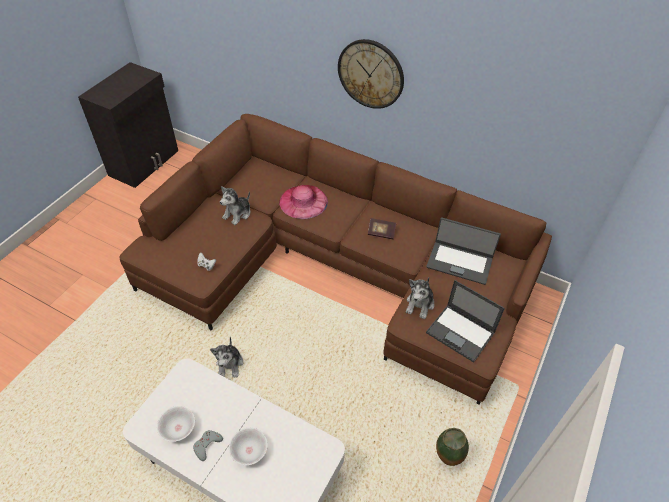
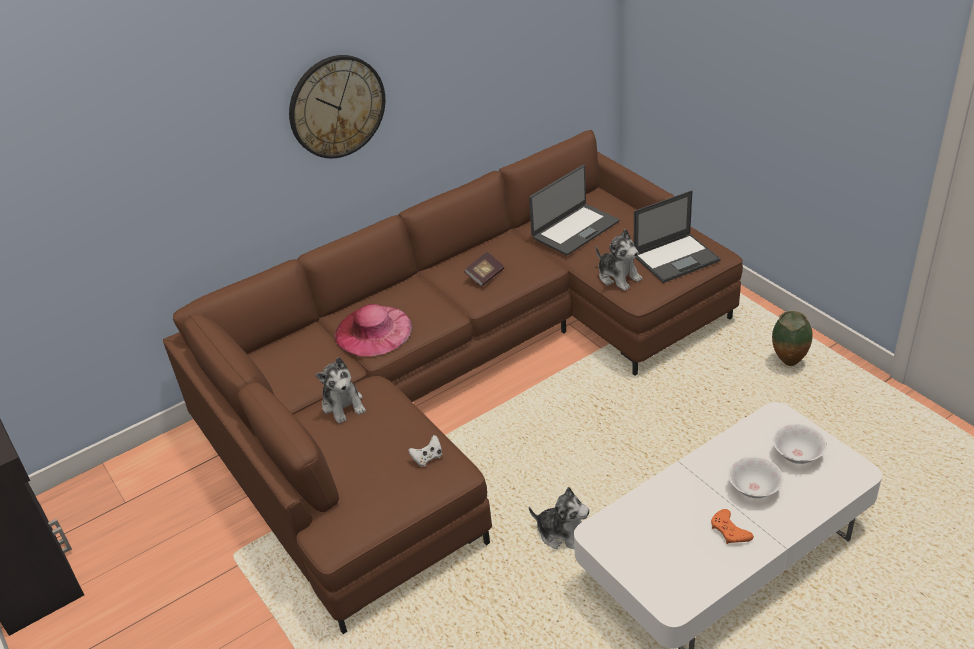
camera: 60 degrees left, 10 degrees down
(179, 429) = (692, 557): white bowl -> white bowl (797, 455)
(207, 445) = (729, 531): grey game controller -> orange game controller

